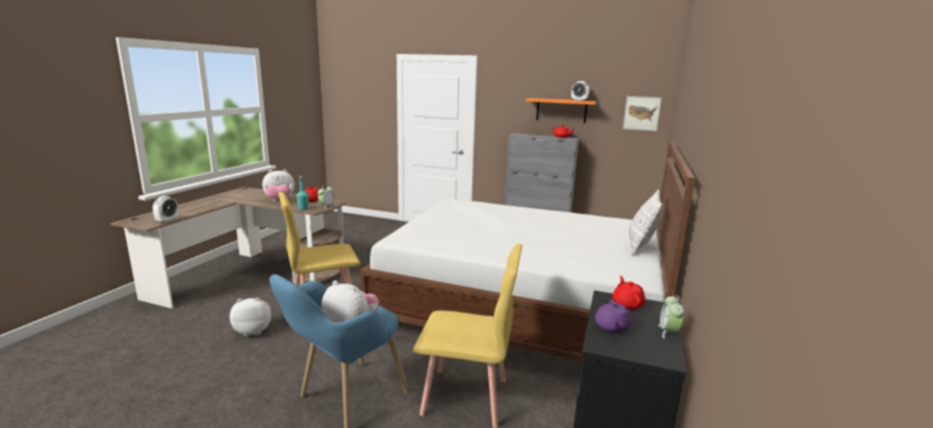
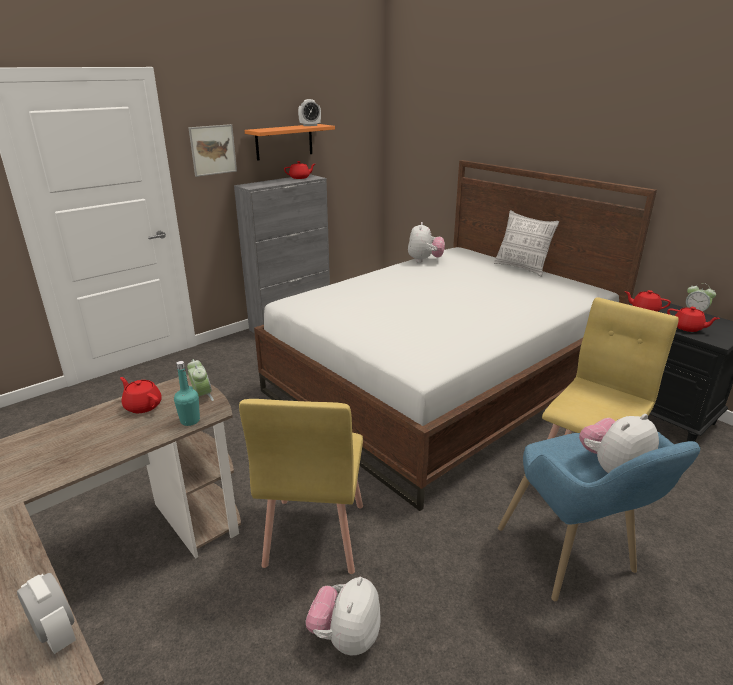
camera: 60 degrees left, 10 degrees up
(279, 201) = (102, 441): plush toy -> plush toy (424, 260)
(611, 327) = (688, 328): purple teapot -> red teapot
(641, 113) = (361, 132): picture -> picture (213, 150)

